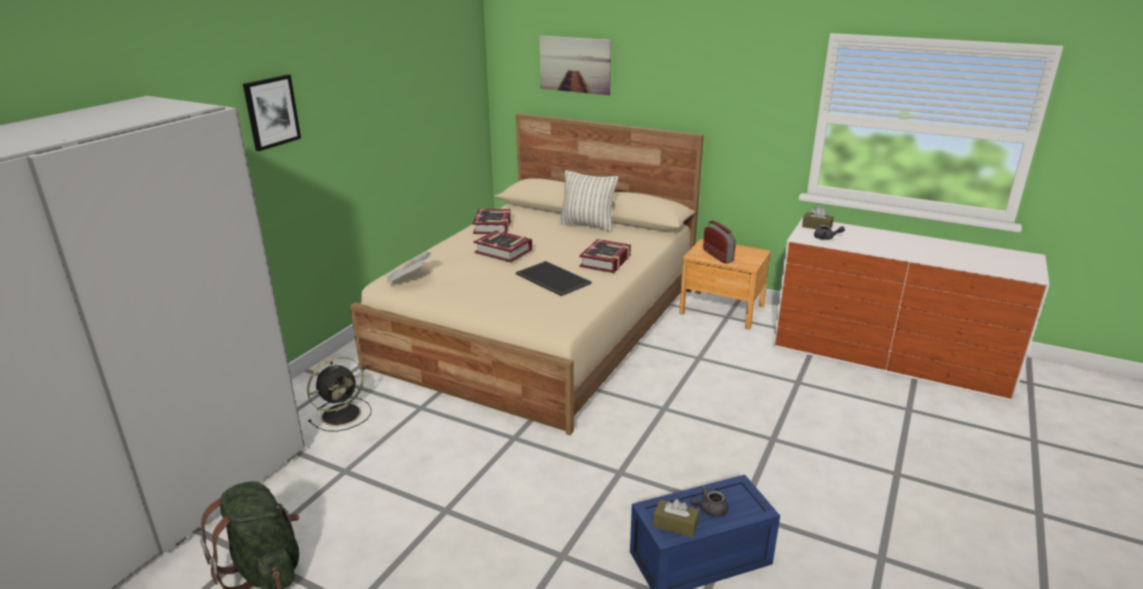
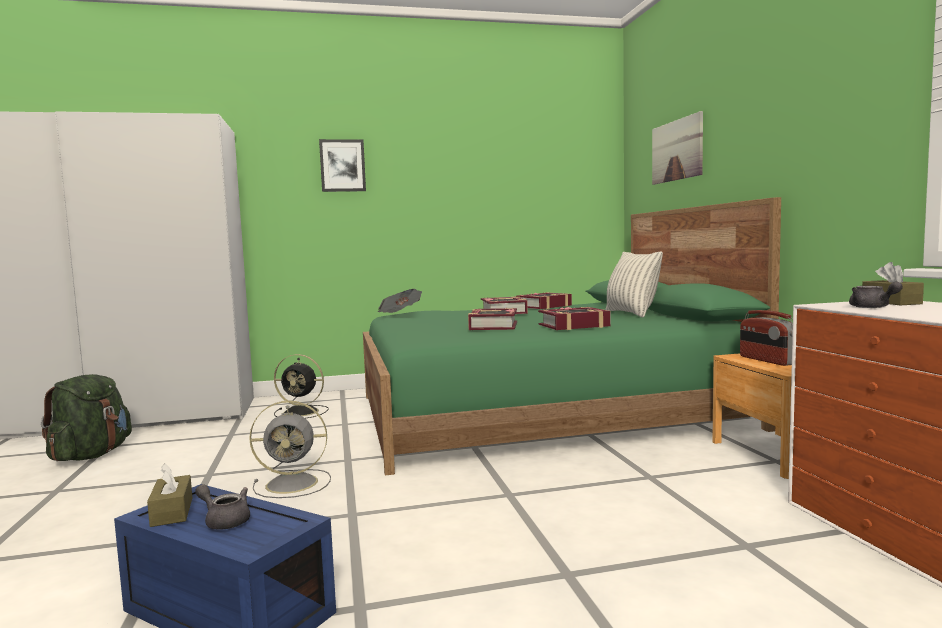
camera: 50 degrees right, 20 degrees down
(530, 476) = (294, 483): none -> grey fan
(543, 326) = (544, 412): beige bed -> green bed
(551, 279) = (493, 326): tray -> book
(718, 256) = (767, 360): radio -> radio turned 135 degrees clockwise

